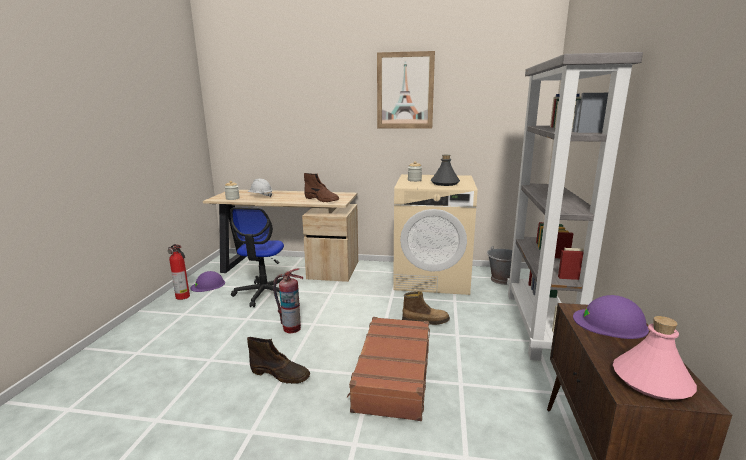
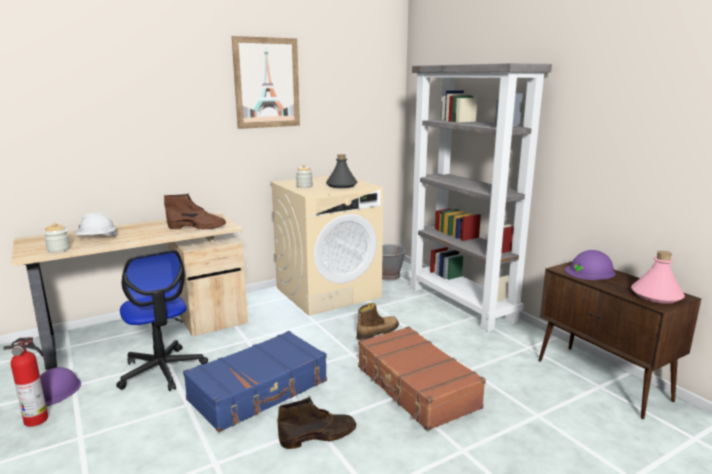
camera: 40 degrees left, 0 degrees up
(291, 328) = (259, 391): fire extinguisher -> blue suitcase

